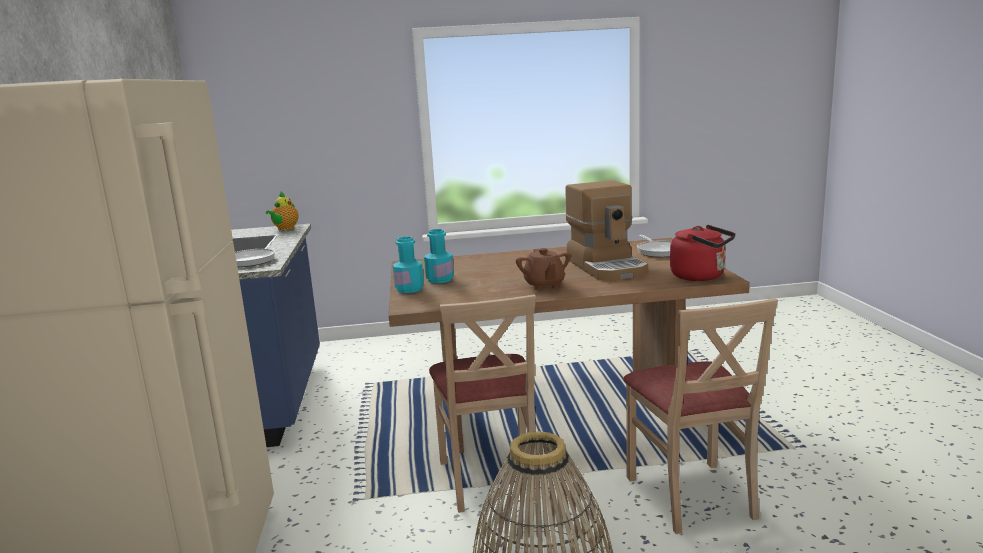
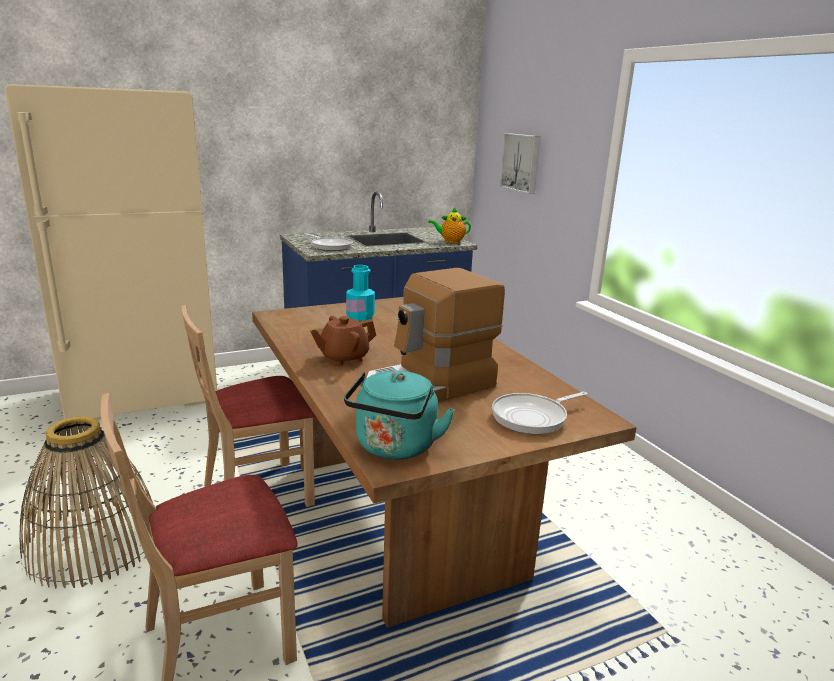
camera: 70 degrees right, 5 degrees up
(294, 137) = (521, 162): none -> picture
(409, 289) = (328, 309): turquoise bottle -> none
(701, 276) = (394, 448): red kettle -> turquoise kettle

